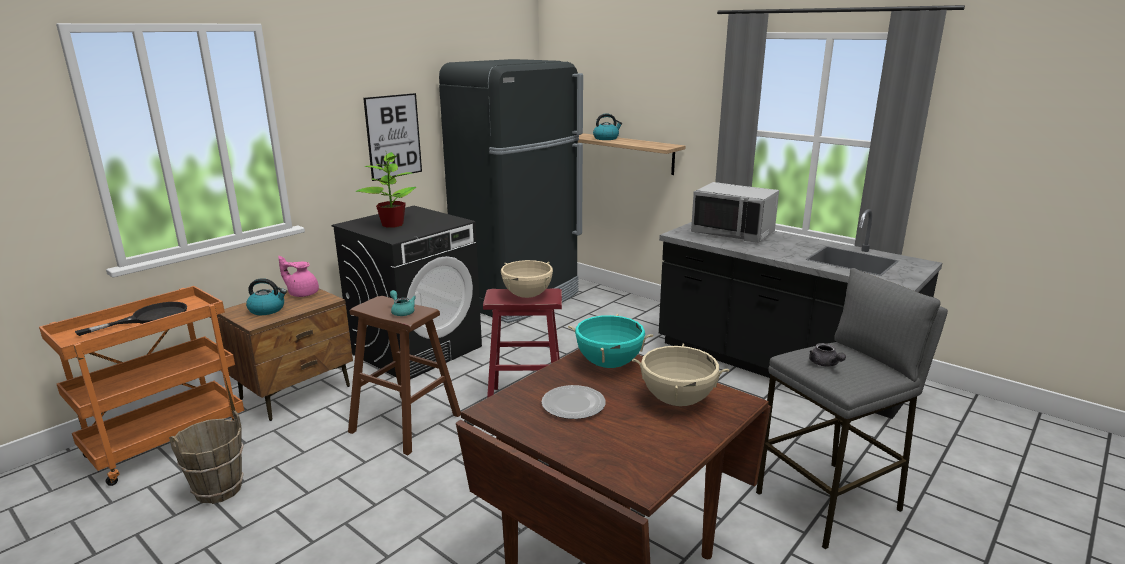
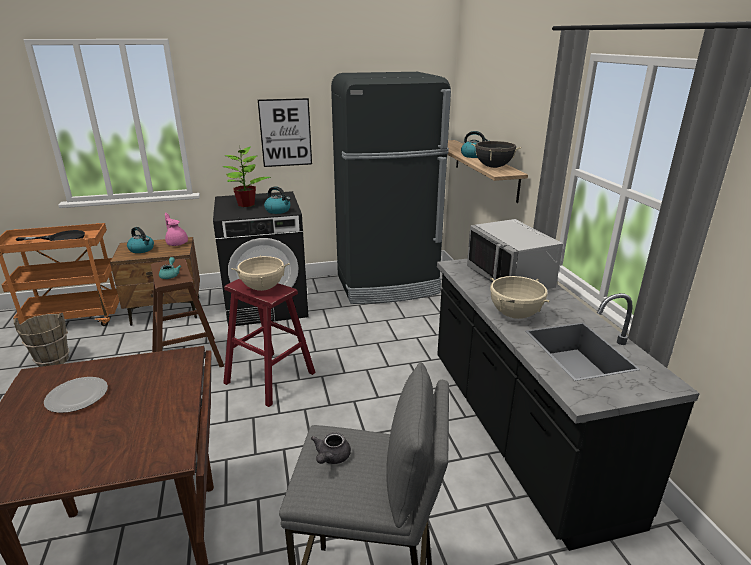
camera: 35 degrees right, 5 degrees up
(444, 223) = (278, 210): none -> kettle
(609, 364) = (166, 372): turquoise cooking pot -> none
(646, 144) = (493, 167): none -> black cooking pot
(677, 400) = (137, 430): beige cooking pot -> beige cooking pot (515, 315)

